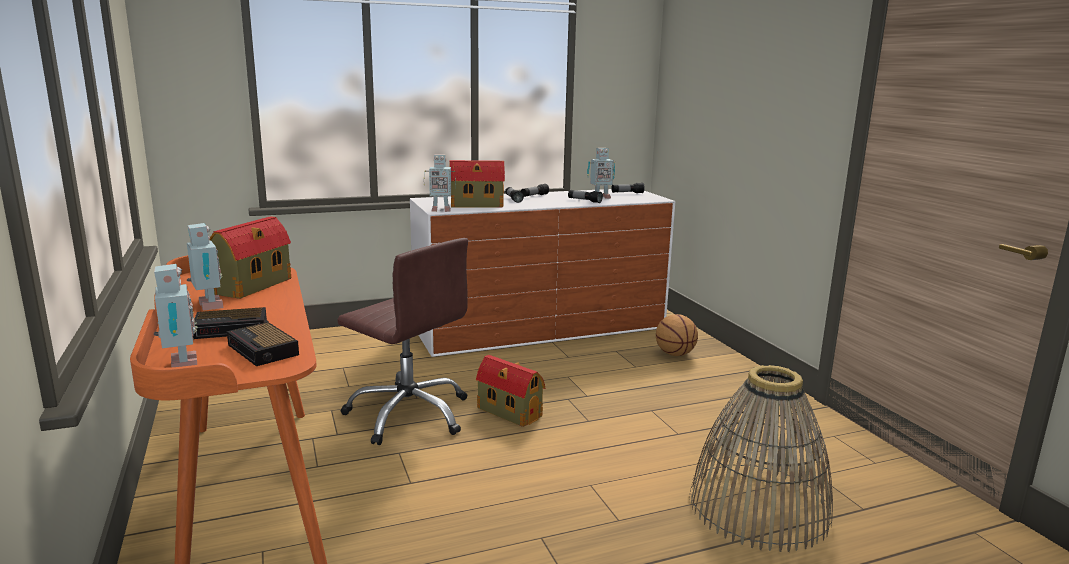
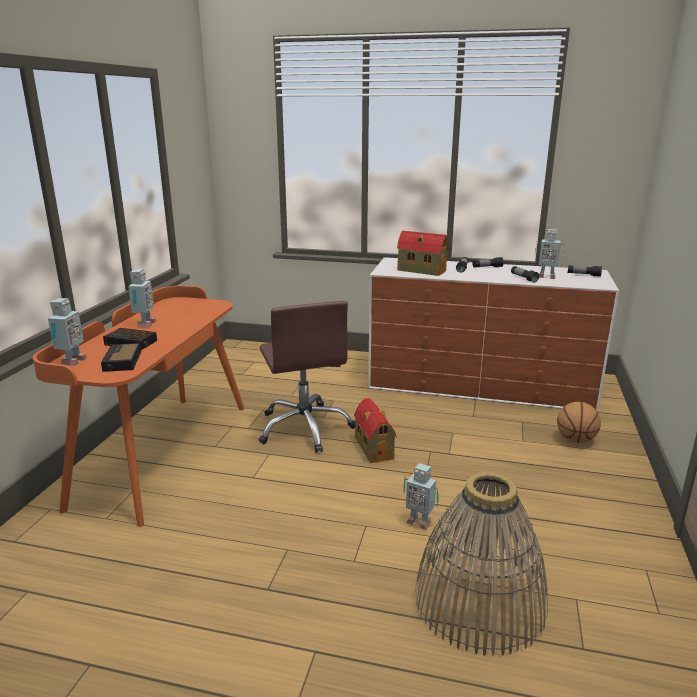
camera: 35 degrees right, 5 degrees up
(250, 286) = (187, 314): toy house -> none
(440, 210) = (384, 272): toy robot -> toy robot (419, 521)

